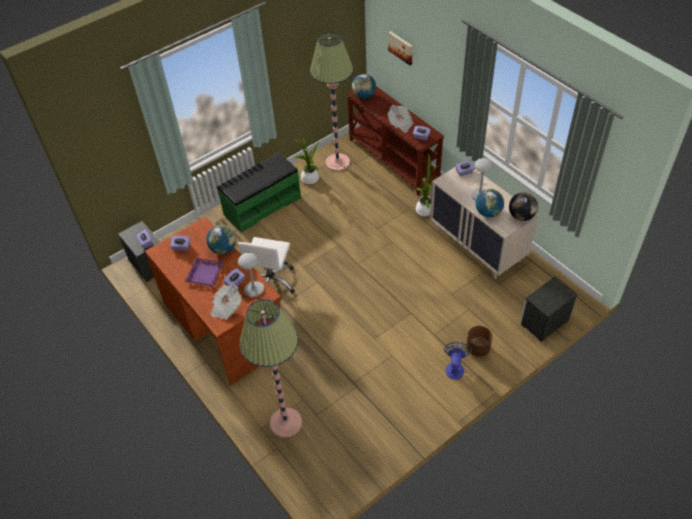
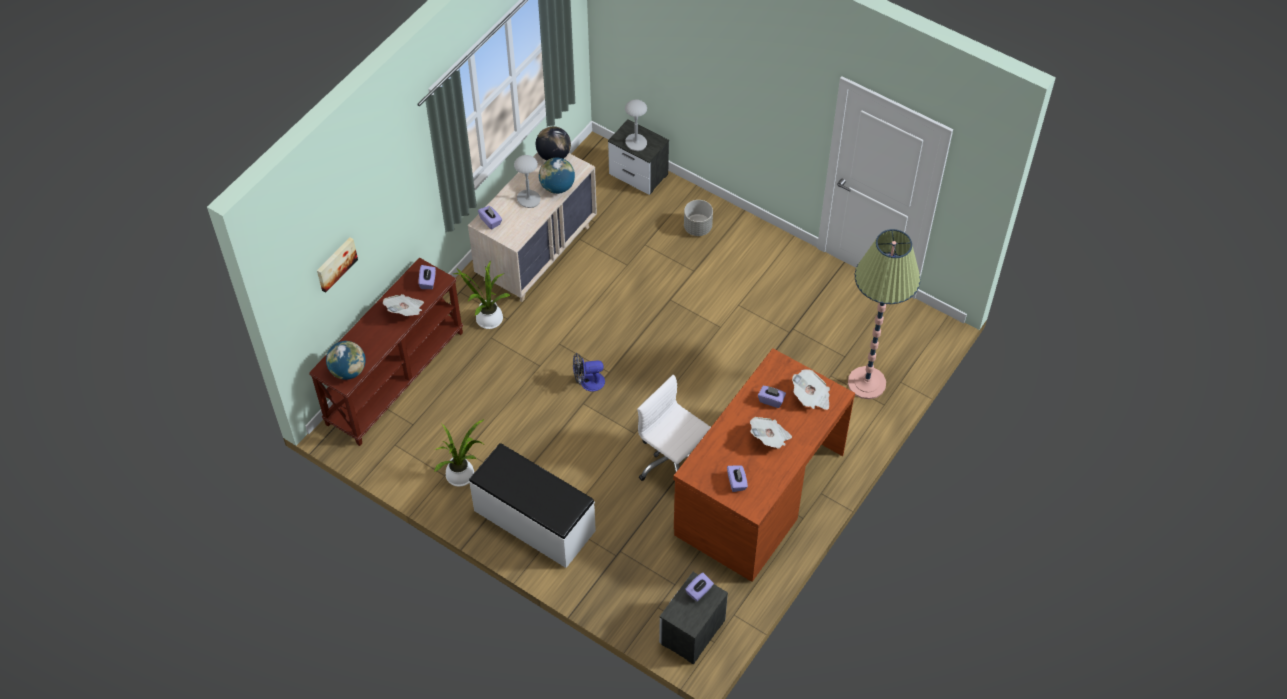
camera: 110 degrees left, 5 degrees up
(205, 274) = (770, 438): purple tray -> newspaper
(223, 249) = (722, 432): globe -> none
(254, 290) = (774, 377): grey table lamp -> grey table lamp (636, 143)
(262, 205) = (534, 521): green bench -> white bench
(271, 282) = (672, 462): white office chair -> white office chair turned 135 degrees counterclockwise
(337, 162) = (415, 448): floor lamp -> none
(455, 367) = (731, 243): fan -> fan (588, 382)
(478, 348) = (698, 227): brown planter -> grey planter

